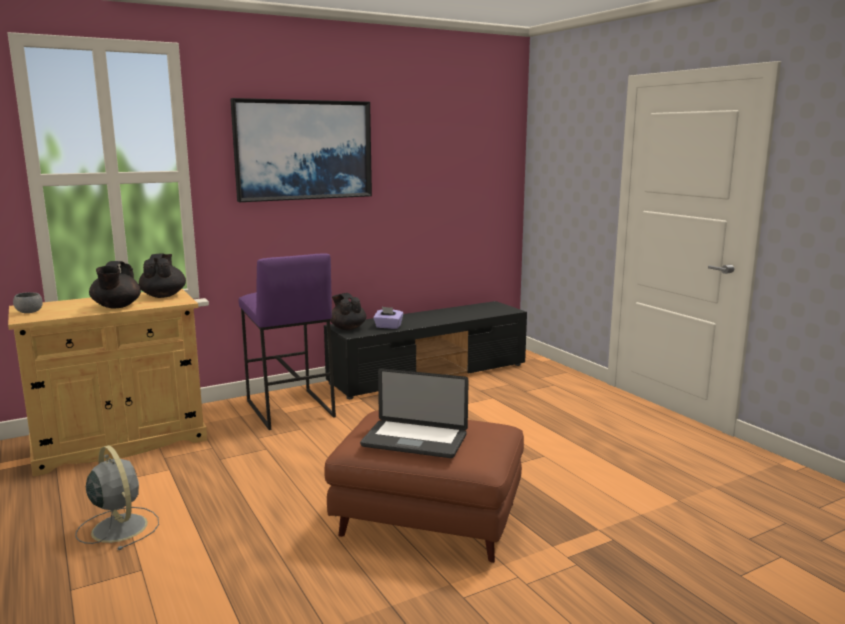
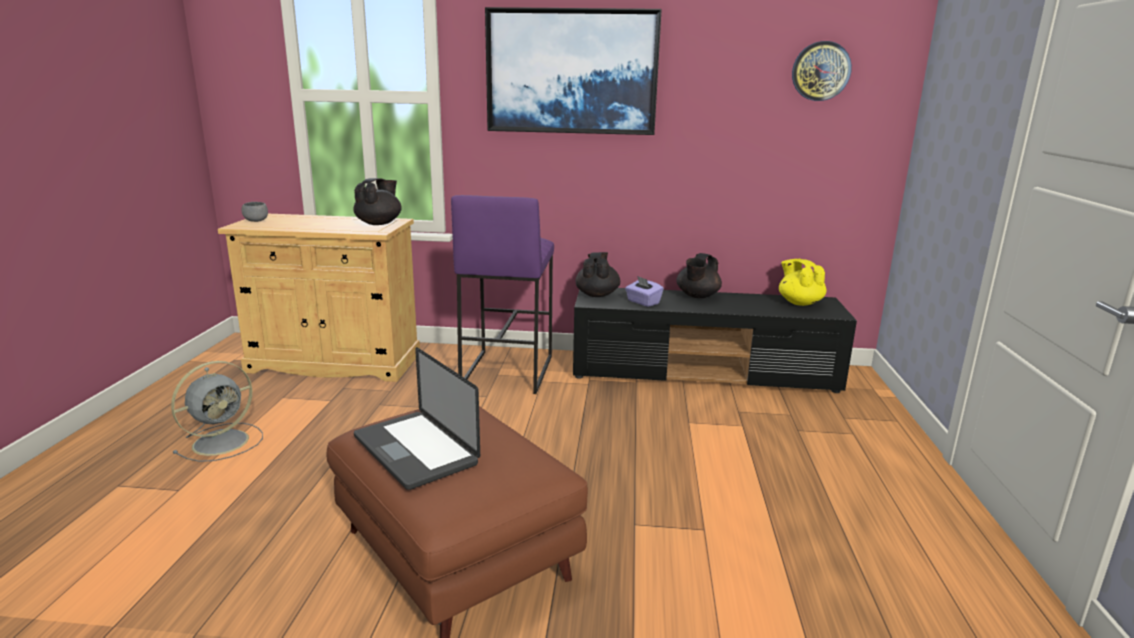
camera: 35 degrees right, 5 degrees up
(116, 306) = (320, 227): black teapot -> black teapot (697, 296)
(118, 527) = (223, 441): grey fan -> grey fan turned 45 degrees clockwise
(470, 144) = (820, 71): none -> wall clock
(482, 308) = (799, 303): none -> yellow teapot

